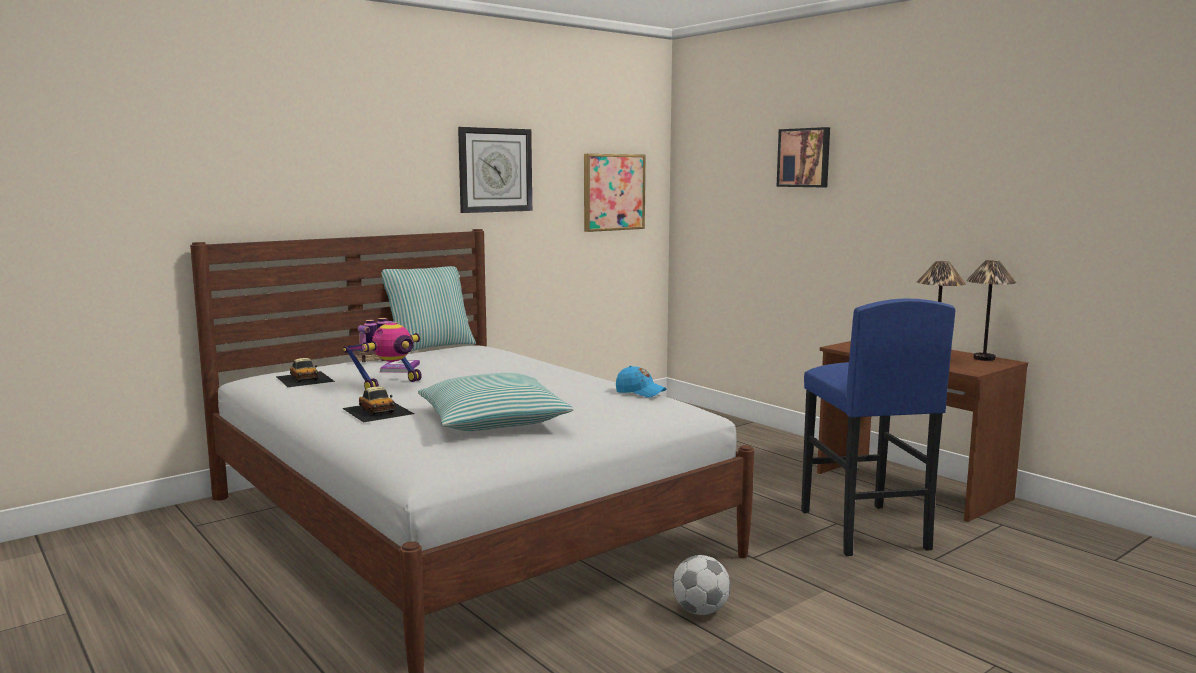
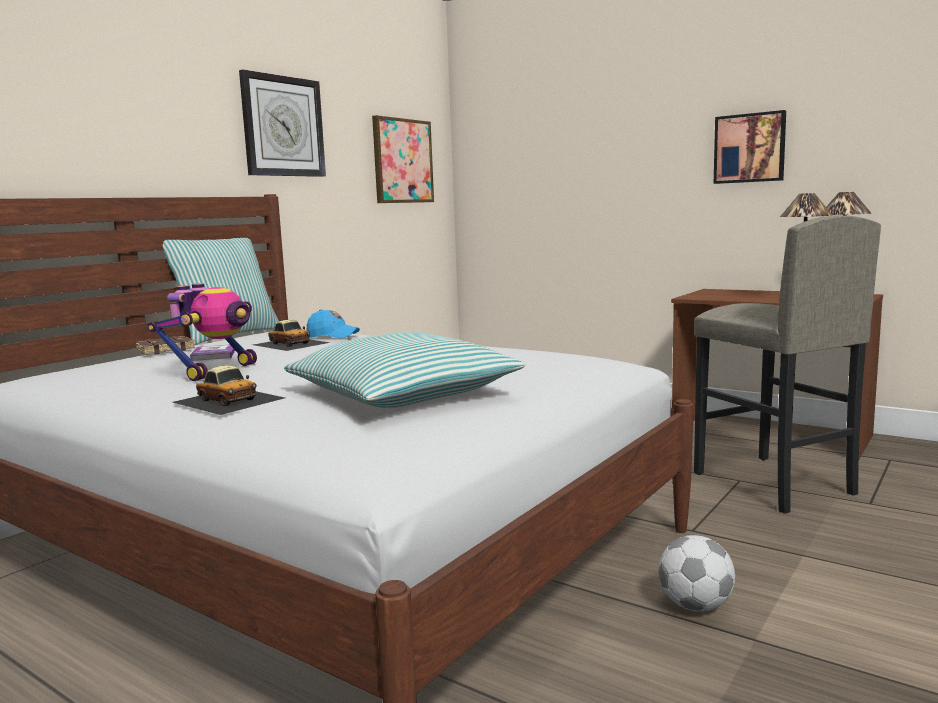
camera: 15 degrees left, 0 degrees up
(305, 378) = (87, 376): toy car -> toy car (291, 343)
(640, 392) = (543, 351): blue cap -> blue cap (333, 336)
(804, 157) = (613, 111): picture -> picture (750, 148)
(862, 530) = (771, 484): blue stool -> grey stool

